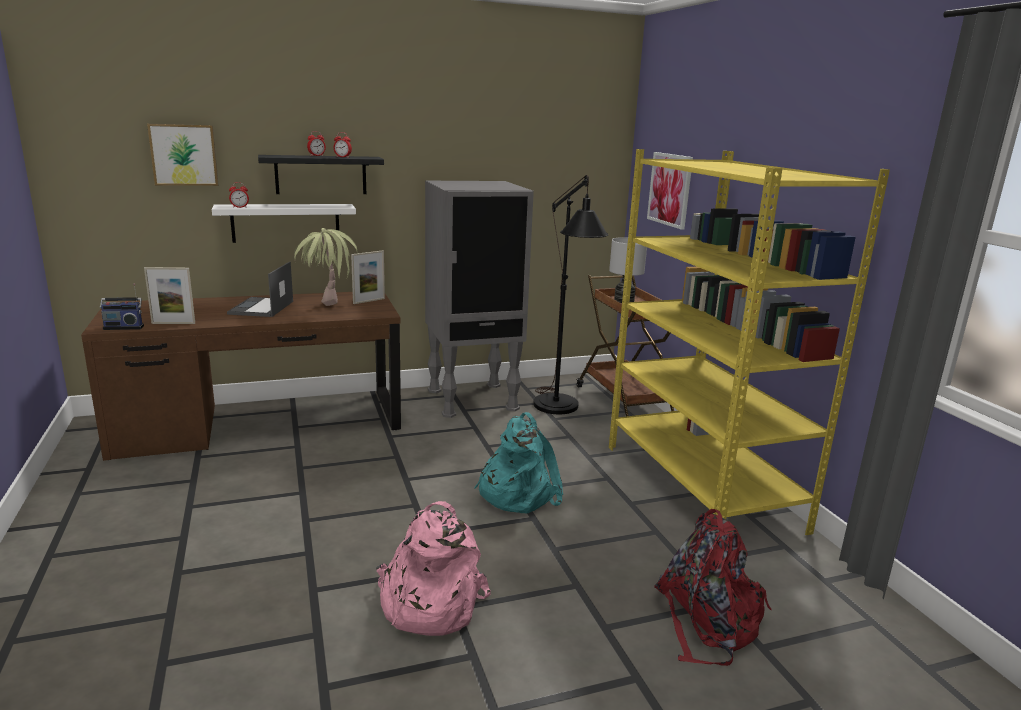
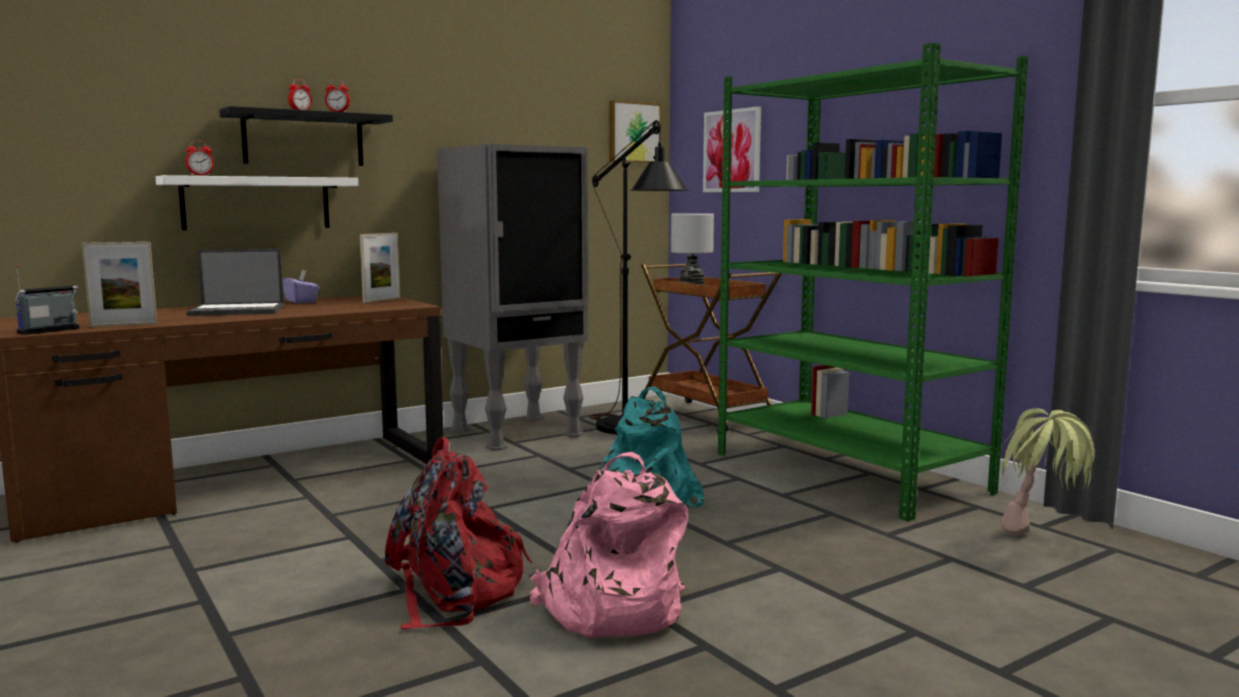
camera: 15 degrees left, 10 degrees down
(124, 327) = (50, 331): radio -> radio turned 150 degrees clockwise
(184, 155) = (114, 106): picture -> picture (633, 132)
(261, 308) = (239, 310): laptop -> laptop turned 90 degrees counterclockwise
(313, 297) = (301, 301): none -> purple tissue box
(328, 310) = (336, 307): potted plant -> potted plant (1040, 544)
(700, 486) = (847, 472): yellow bookcase -> green bookcase
(708, 621) = (950, 575): red backpack -> red backpack (455, 591)

